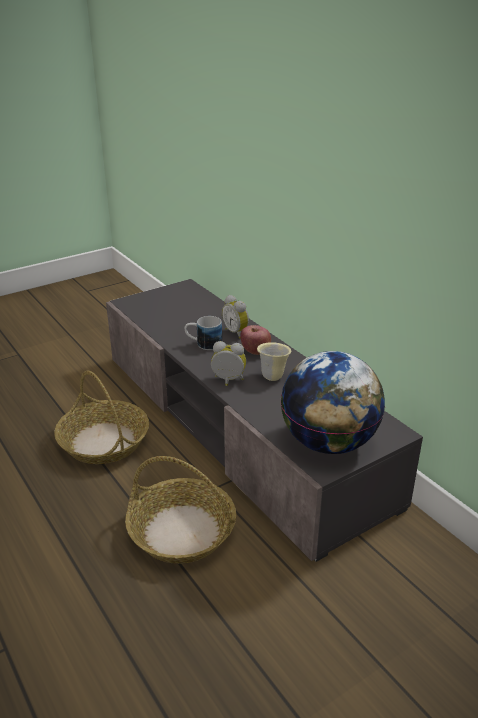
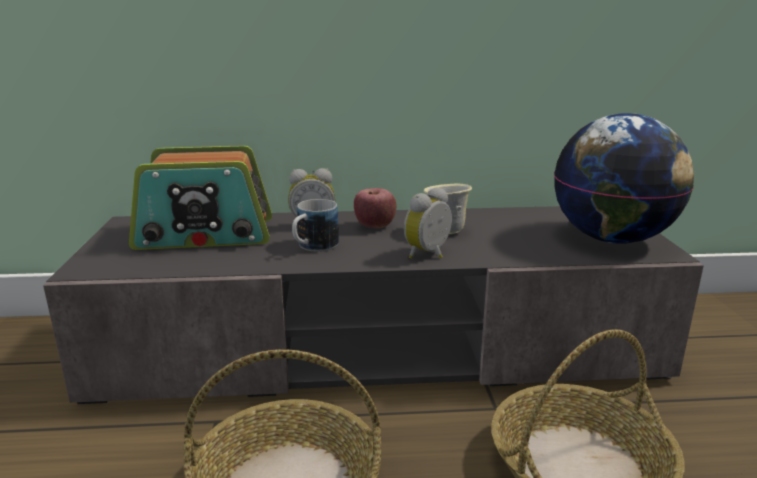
camera: 60 degrees left, 10 degrees down
(191, 310) = (205, 234): none -> radio

